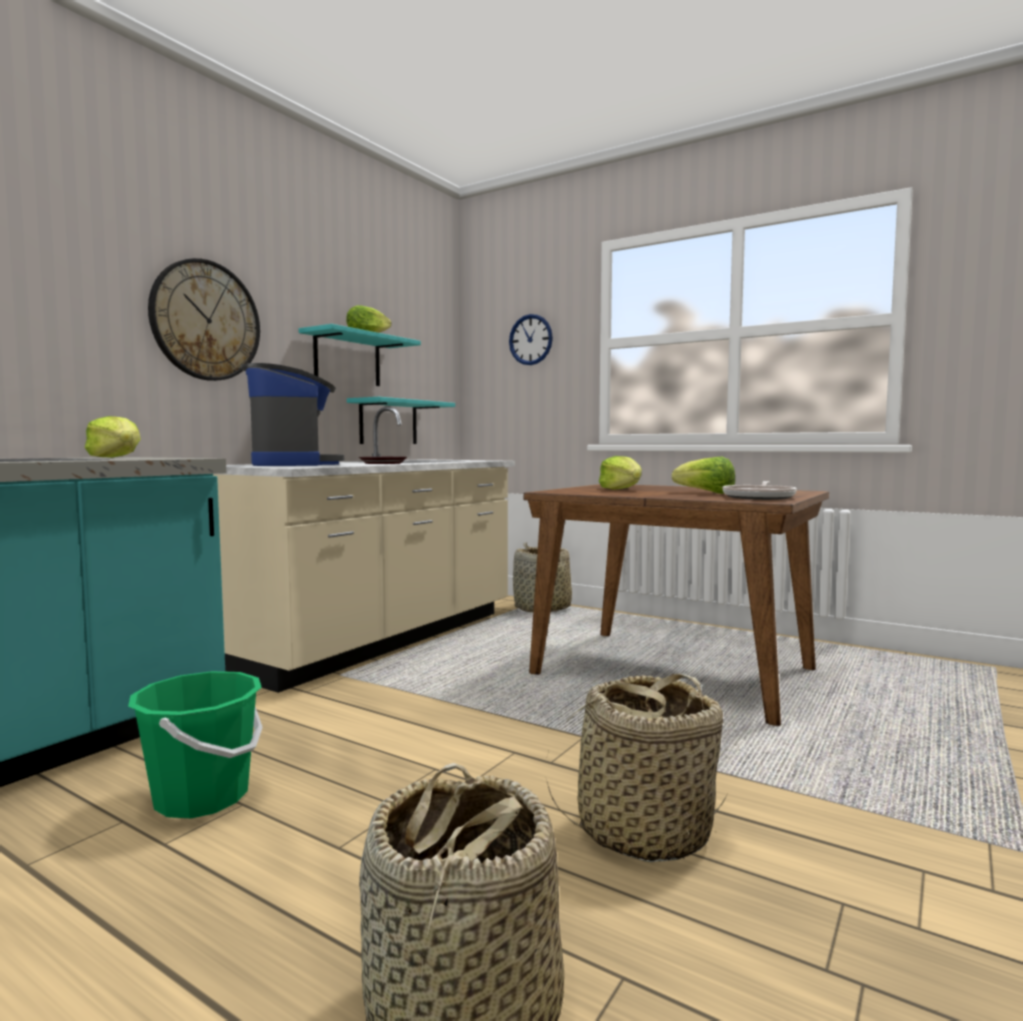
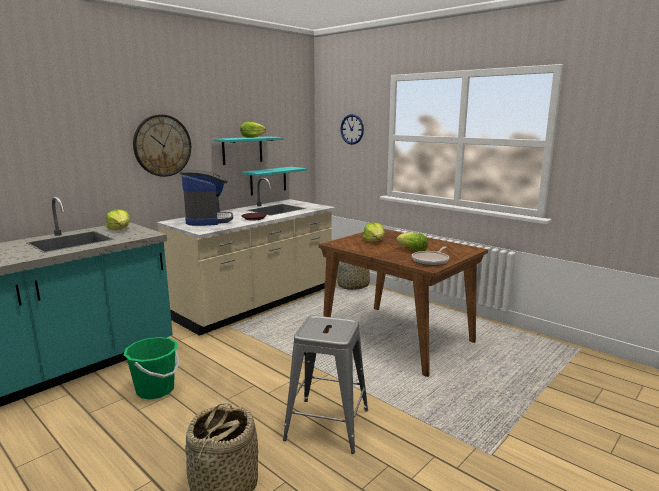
camera: 10 degrees right, 10 degrees up
(643, 830) = (327, 424): basket -> grey stool

